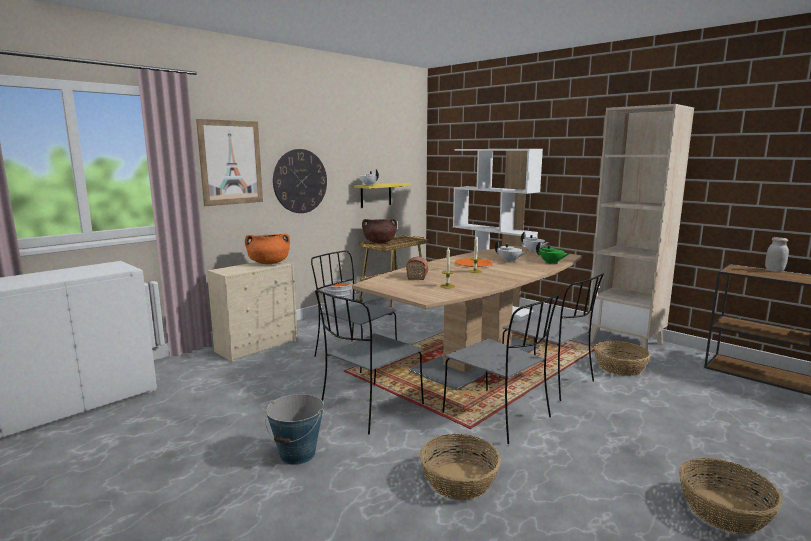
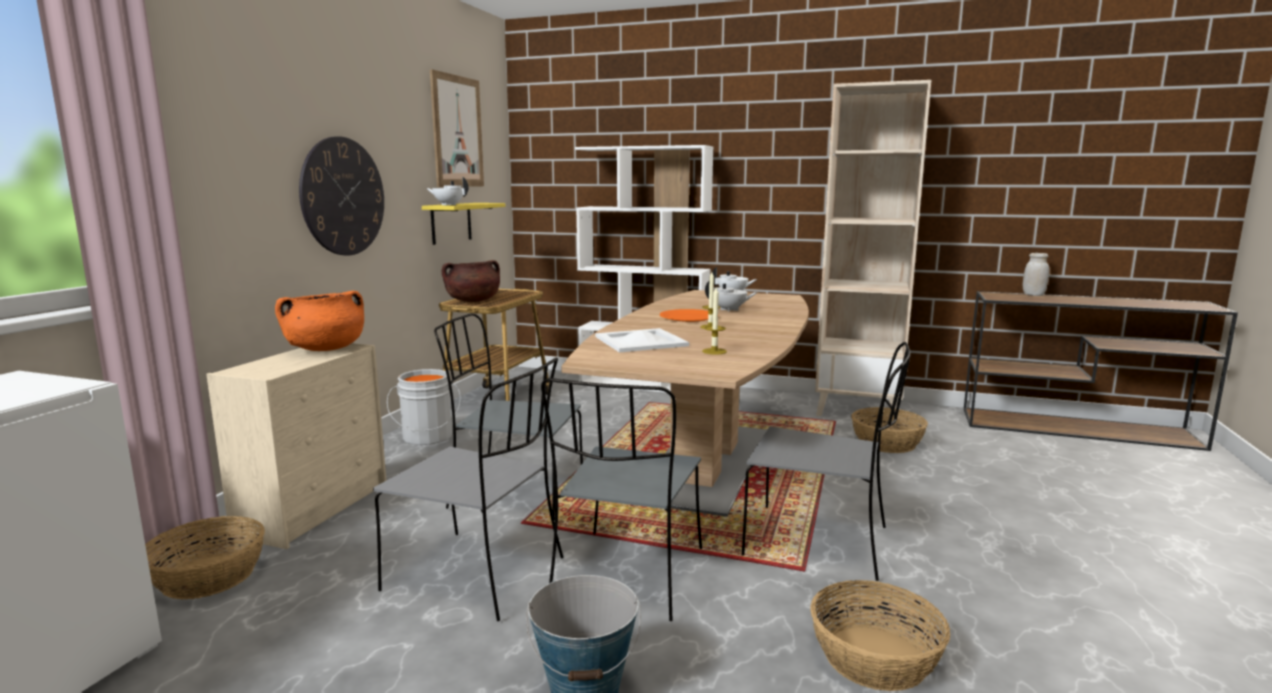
camera: 25 degrees left, 0 degrees up
(231, 162) = (224, 156): picture -> picture (457, 132)
(418, 275) = (641, 341): bread -> white tray
(548, 380) = (826, 477): grey chair -> grey chair (479, 575)
(551, 263) = (786, 307): green teapot -> none
(724, 510) = (1184, 599): basket -> basket (209, 576)

